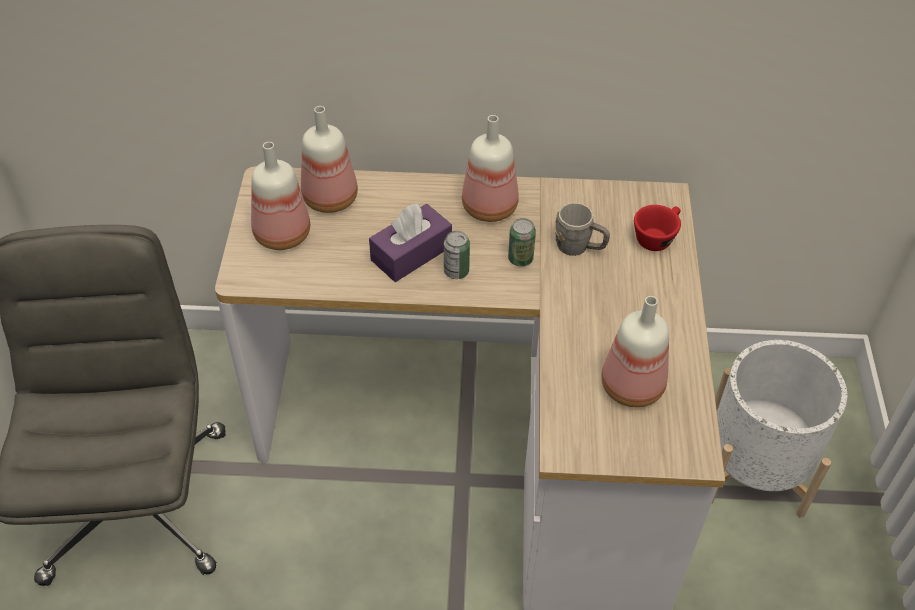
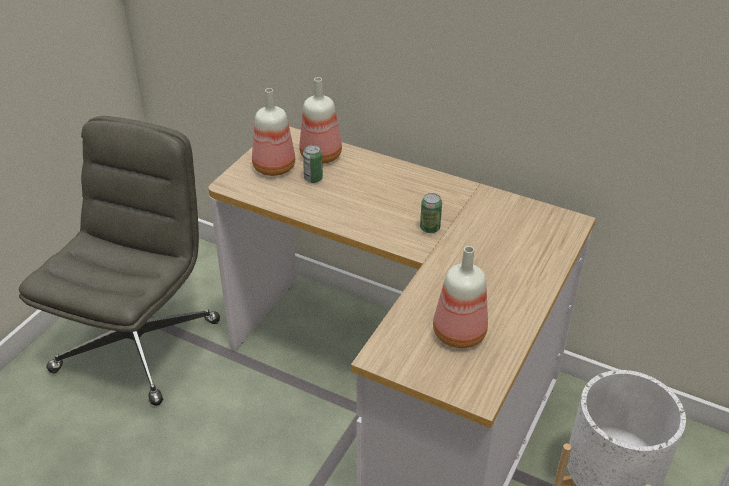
camera: 25 degrees right, 10 degrees down
(411, 253) = (353, 202): purple tissue box -> none
(456, 271) = (377, 222): can -> can (313, 178)
(489, 206) = (429, 190): bottle -> none
(579, 247) = (479, 234): grey mug -> none
(656, 237) = (545, 244): red cup -> none

